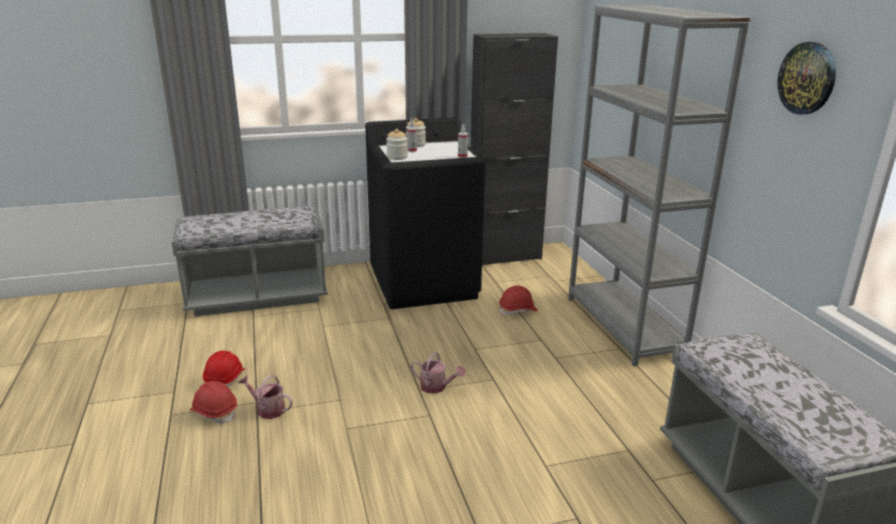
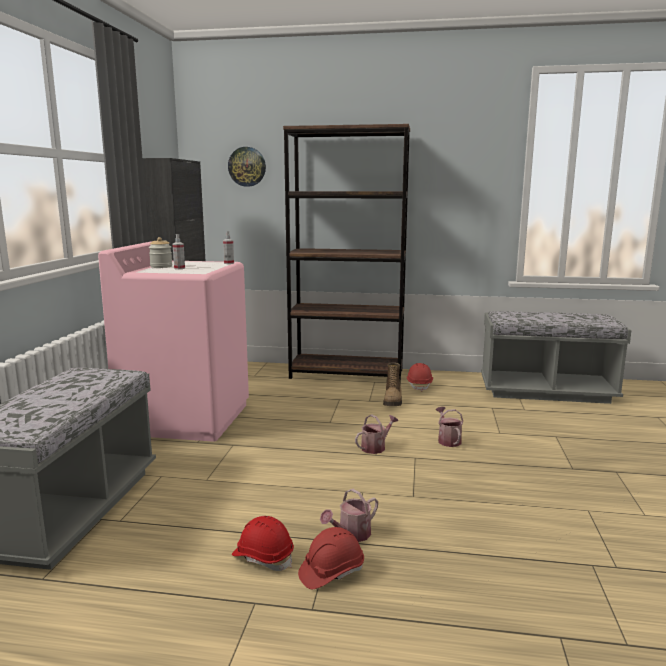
camera: 65 degrees left, 10 degrees down
(397, 157) = (192, 272): jar -> none
(424, 284) = (186, 418): black washing machine -> pink washing machine
(490, 429) = (448, 440): none -> watering can
(518, 310) = (286, 396): red hard hat -> red hard hat (419, 385)
(571, 372) = (393, 401): none -> boot
(623, 326) = (347, 374): grey bookcase -> brown bookcase
(807, 78) = (461, 160): wall clock -> wall clock (247, 166)

